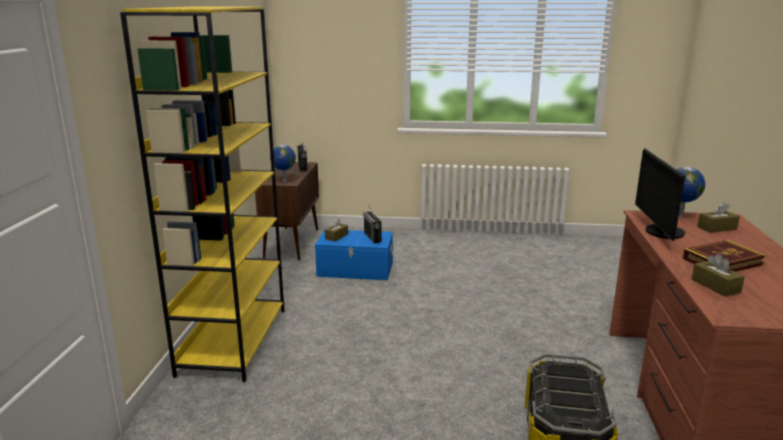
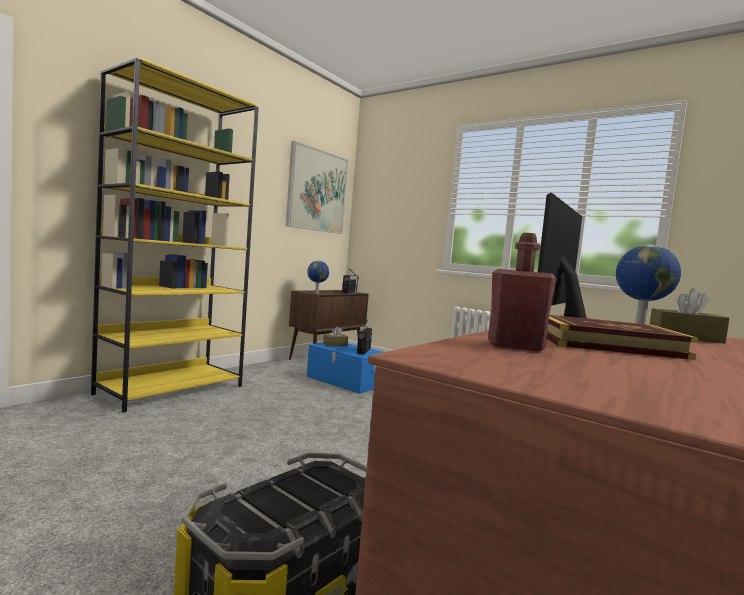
camera: 30 degrees right, 15 degrees down
(251, 56) = (317, 190): none -> picture
(715, 286) = (515, 346): brown tissue box -> red bottle

